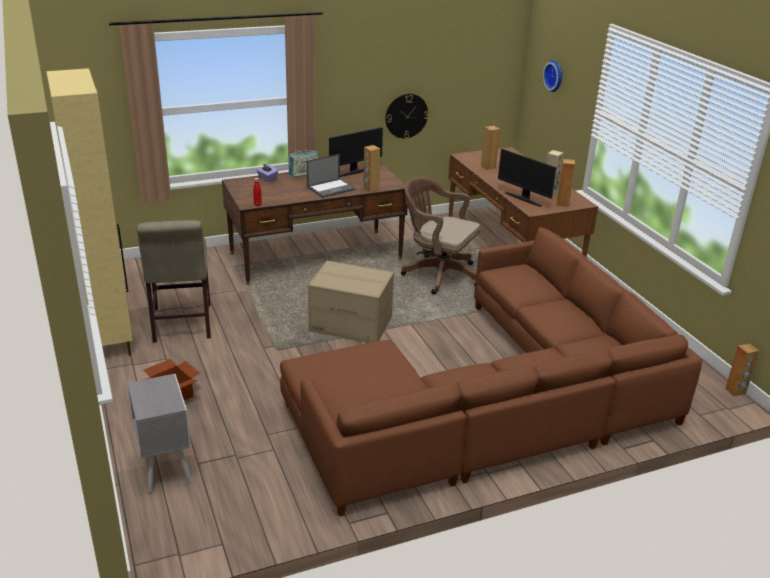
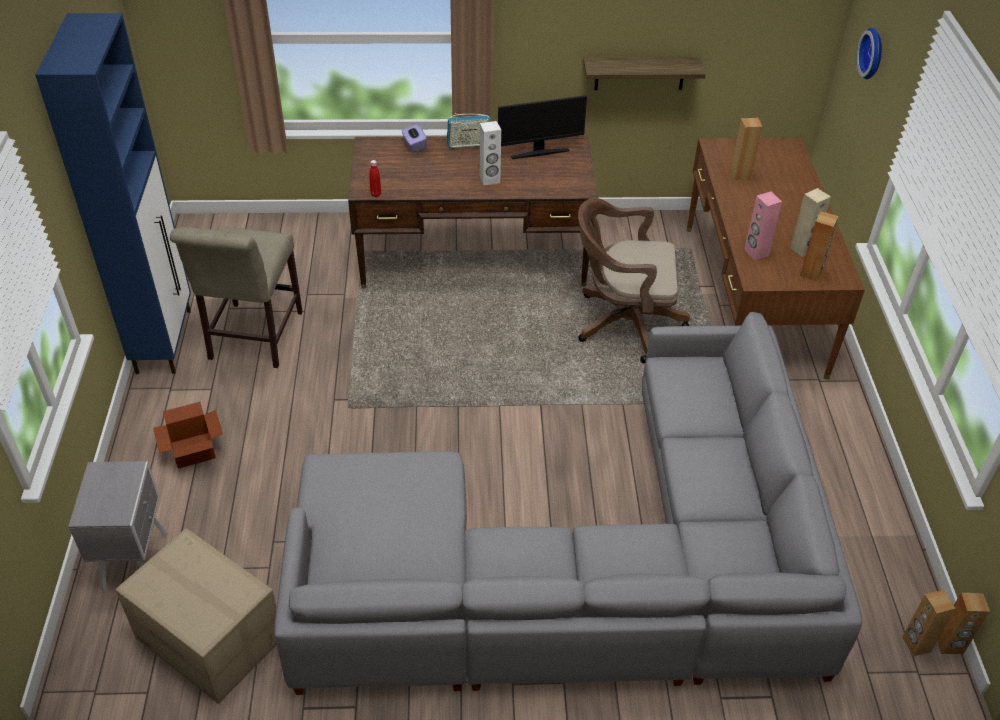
camera: 20 degrees right, 15 degrees up
(111, 338) = (164, 340): beige cabinet -> blue cabinet
(331, 188) = (489, 179): laptop -> white speaker
(351, 324) = (462, 385): cardboard box -> cardboard box (211, 637)
(371, 189) = (543, 191): brown speaker -> brown speaker (916, 644)
(406, 115) = (640, 73): wall clock -> shelf
(437, 274) = (622, 323): brown office chair -> brown office chair turned 45 degrees counterclockwise
(493, 402) = (582, 567): brown sofa -> grey sofa
(523, 199) = (756, 252): monitor -> pink speaker

